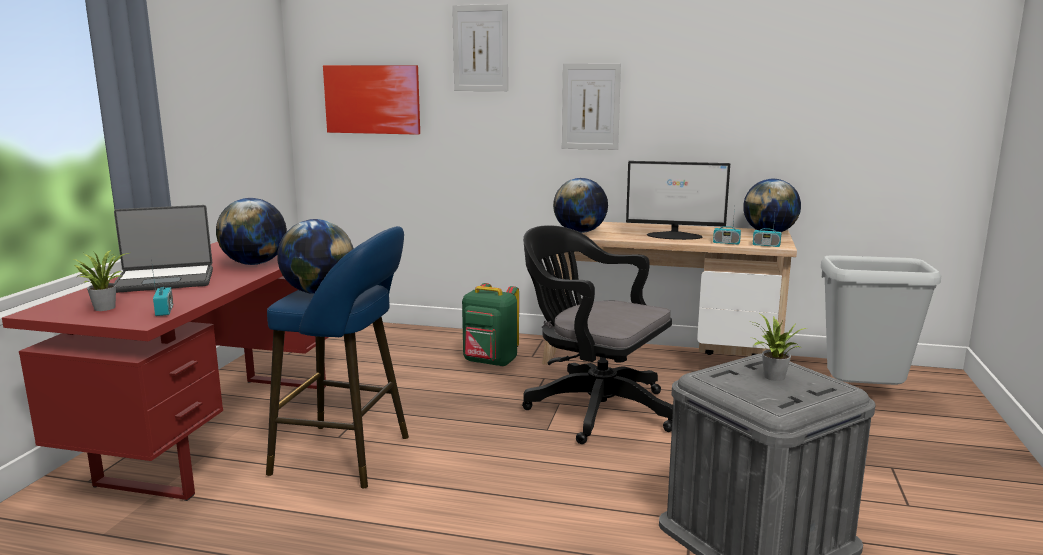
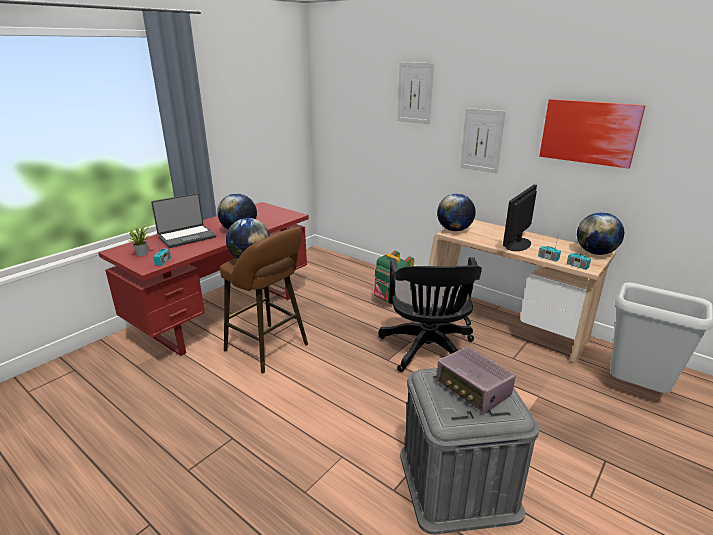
camera: 25 degrees right, 10 degrees up
(165, 280) = (187, 237): laptop -> laptop turned 45 degrees counterclockwise
(349, 456) = (270, 349): blue stool -> brown stool
(372, 99) = (352, 121): picture -> picture (589, 132)
(593, 408) = (428, 351): black office chair -> black office chair turned 150 degrees counterclockwise
(675, 236) = (517, 244): monitor -> monitor turned 90 degrees clockwise
(772, 377) = (473, 390): potted plant -> radio

